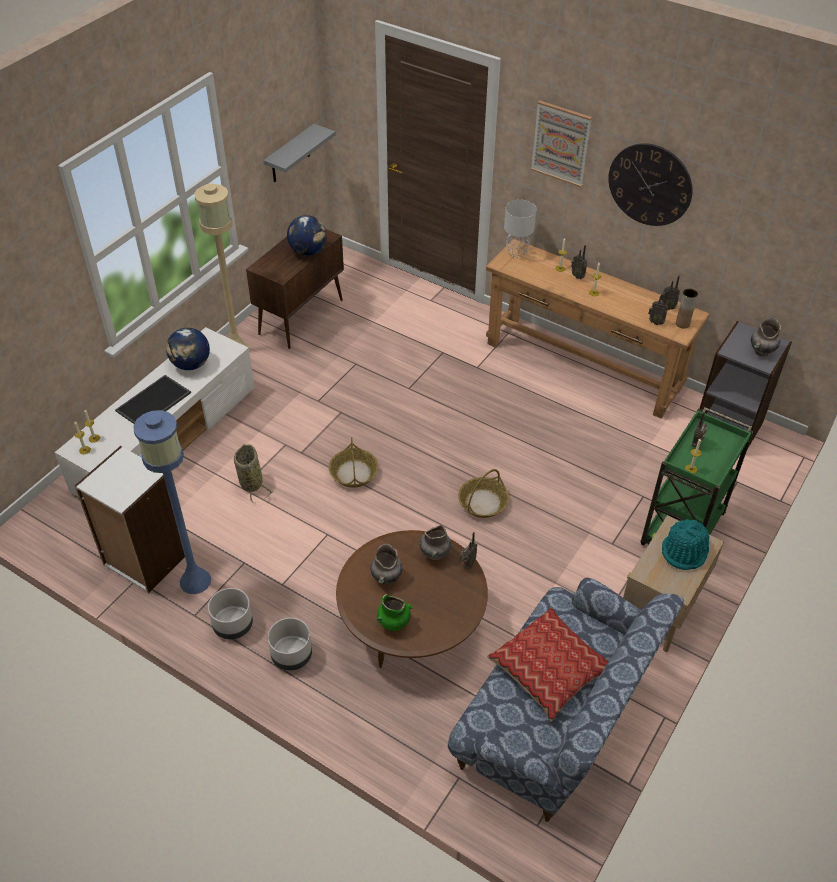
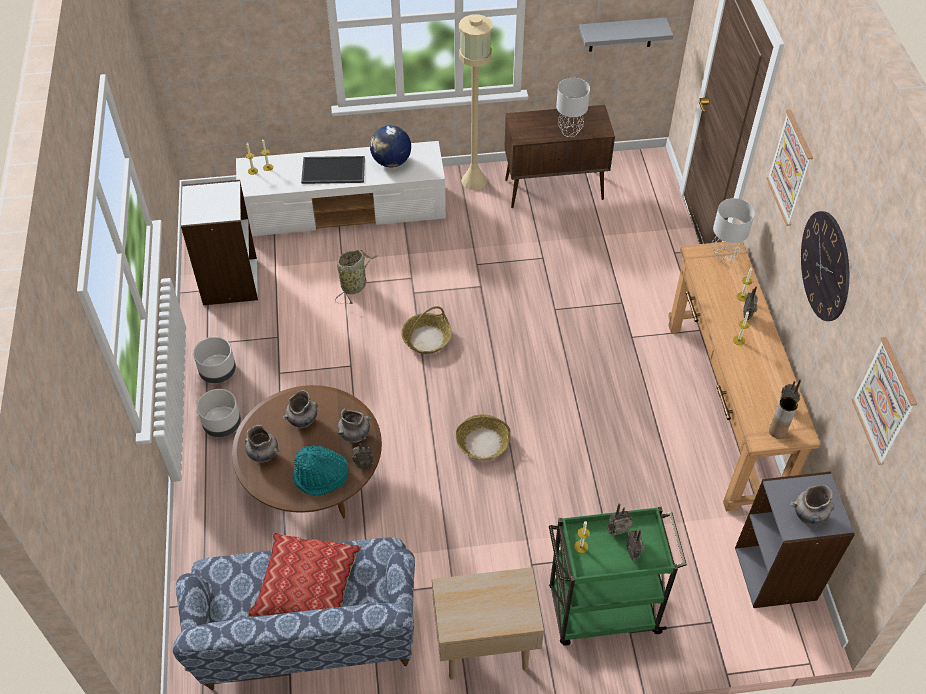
camera: 50 degrees right, 5 degrees up
(195, 581) = (236, 322): blue floor lamp -> none
(308, 251) = (570, 131): globe -> grey table lamp
(394, 623) = (264, 455): green vase -> grey vase
(655, 322) = (754, 409): radio -> radio (633, 552)
(685, 551) = (501, 605): turquoise hat -> turquoise hat (321, 477)
(779, 228) = (885, 401): none -> picture

